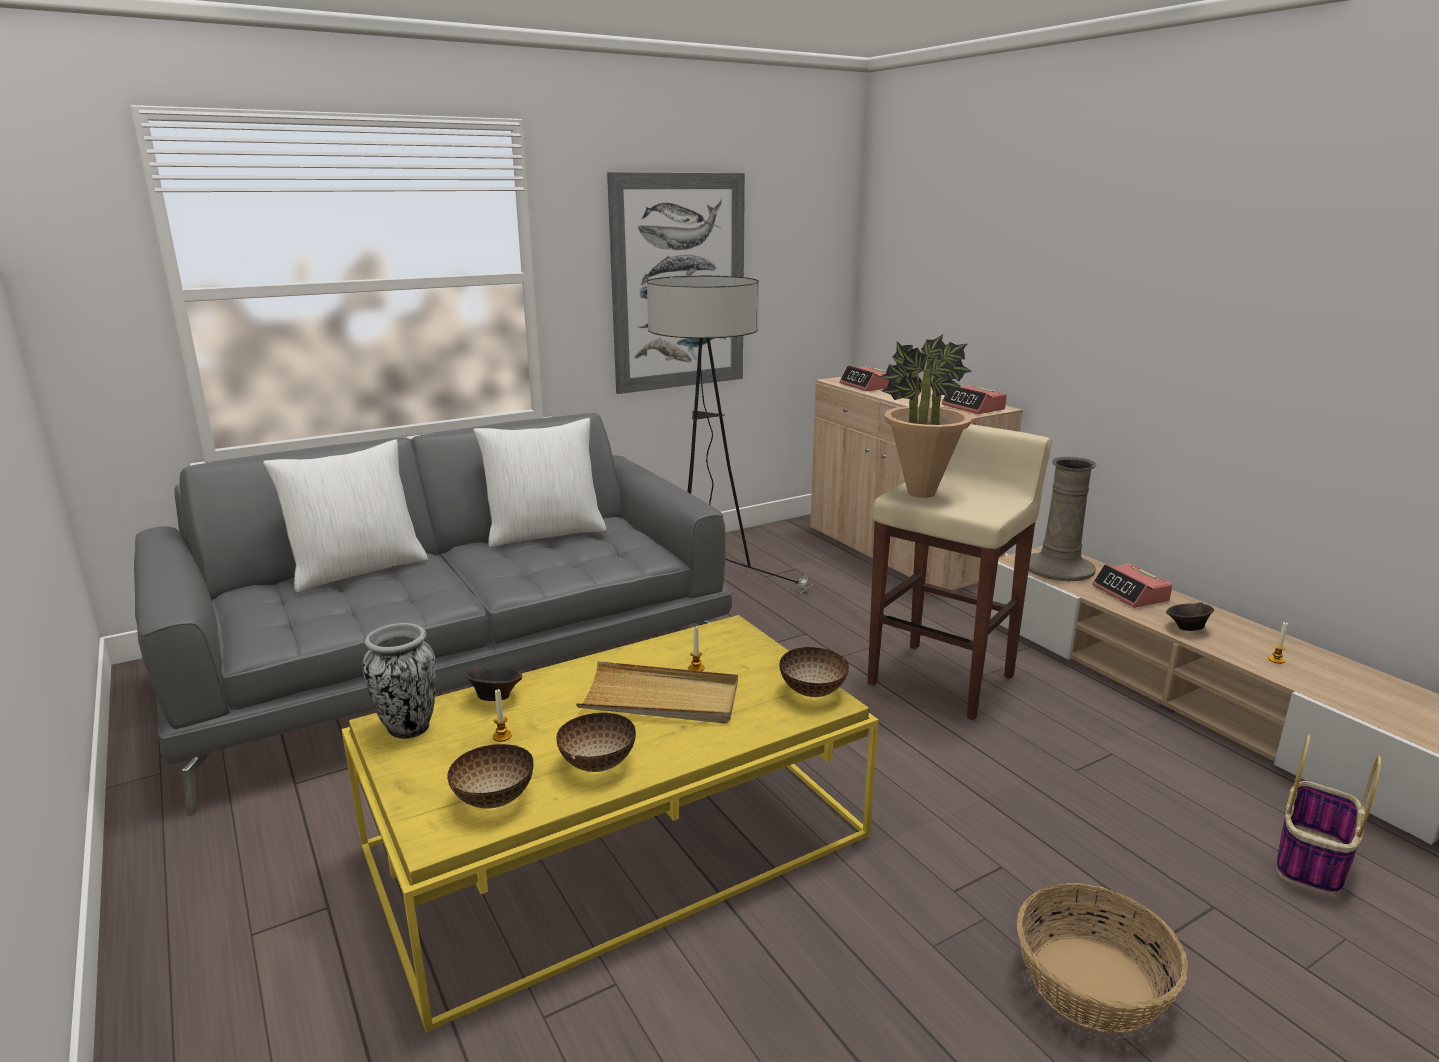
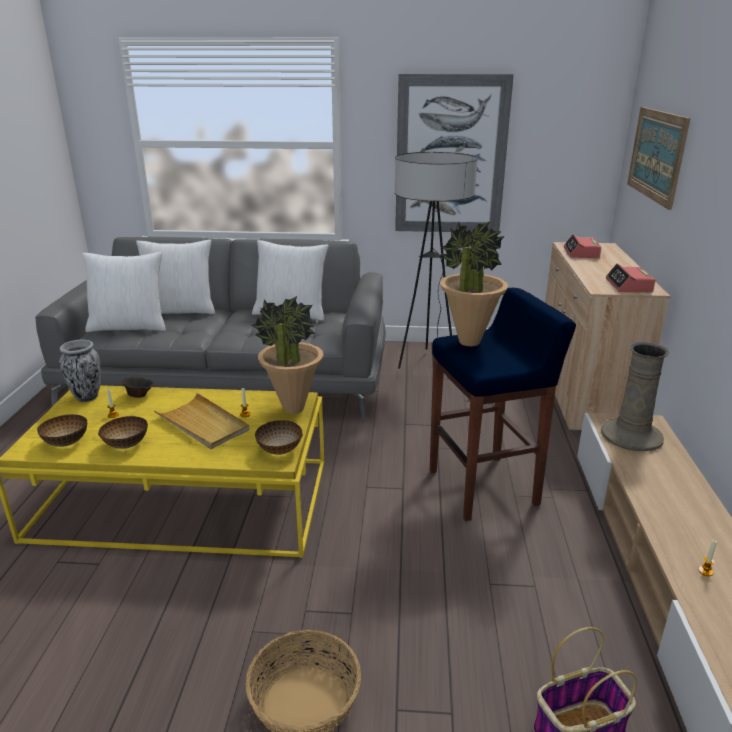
camera: 35 degrees right, 5 degrees up
(305, 612) = (129, 326): none -> white pillow
(744, 642) = (293, 409): none -> potted plant
(941, 260) = (656, 155): none -> picture
(942, 679) = (484, 487): beige stool -> blue stool
(1130, 594) = (661, 474): alarm clock -> none
(1186, 628) = (664, 517): brown bowl -> none

